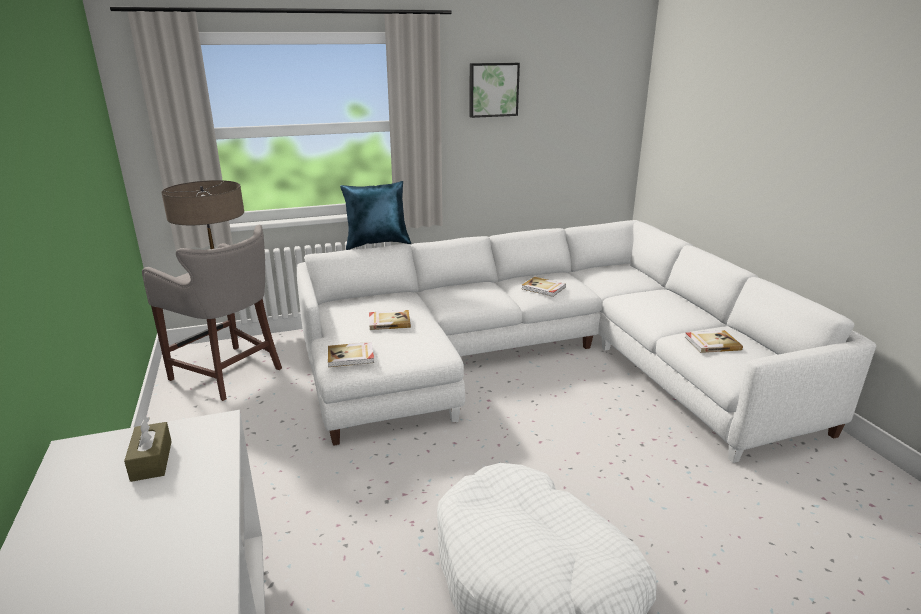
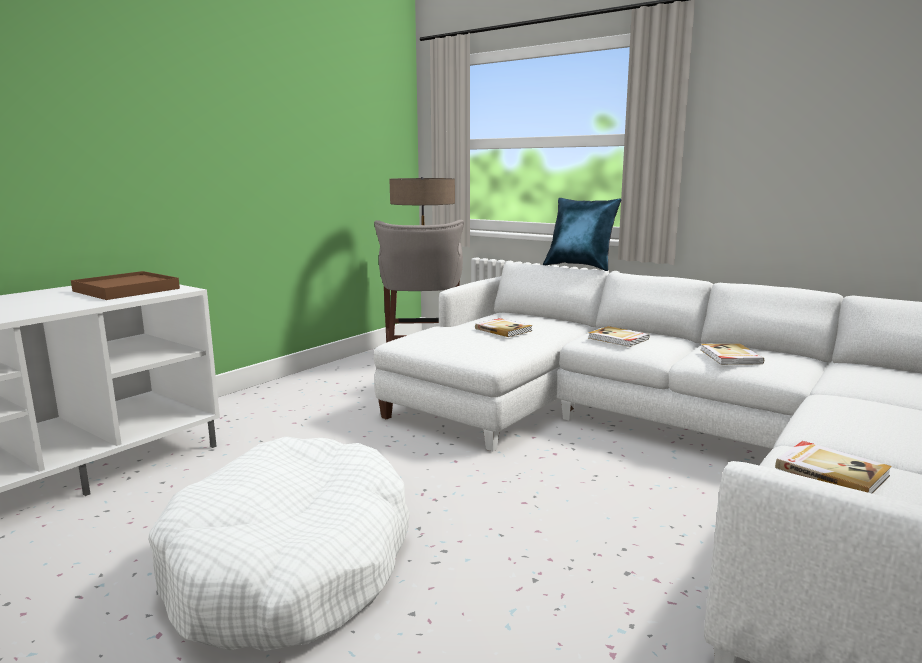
camera: 55 degrees right, 10 degrees down
(151, 460) = (126, 290): brown tissue box -> brown tray
(351, 356) = (423, 337): book -> book (618, 339)
(493, 89) = (778, 92): picture -> none

